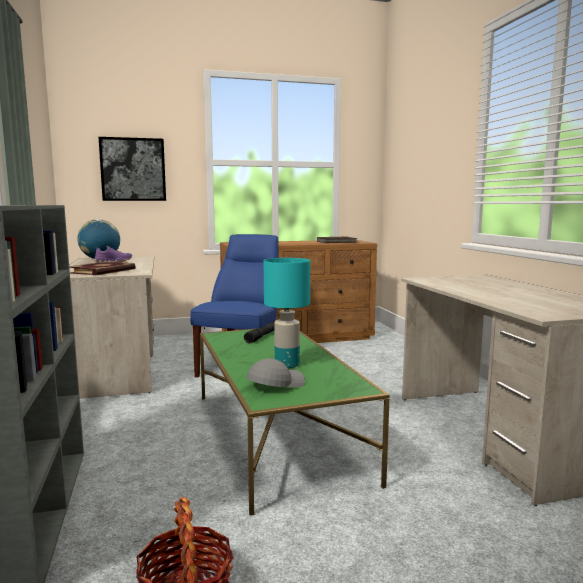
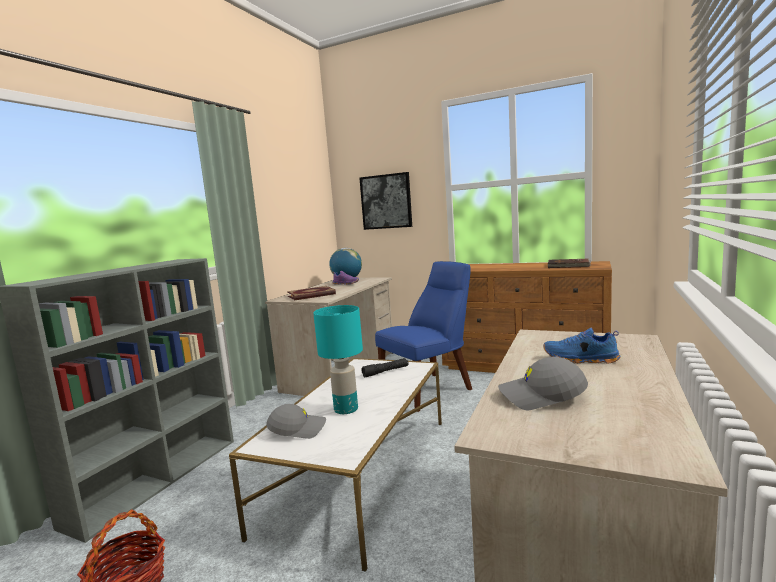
camera: 40 degrees right, 0 degrees up
(276, 434) = (360, 471): green coffee table -> white coffee table
(485, 286) = (580, 359): none -> blue shoe
(518, 300) = (541, 396): none -> grey cap

